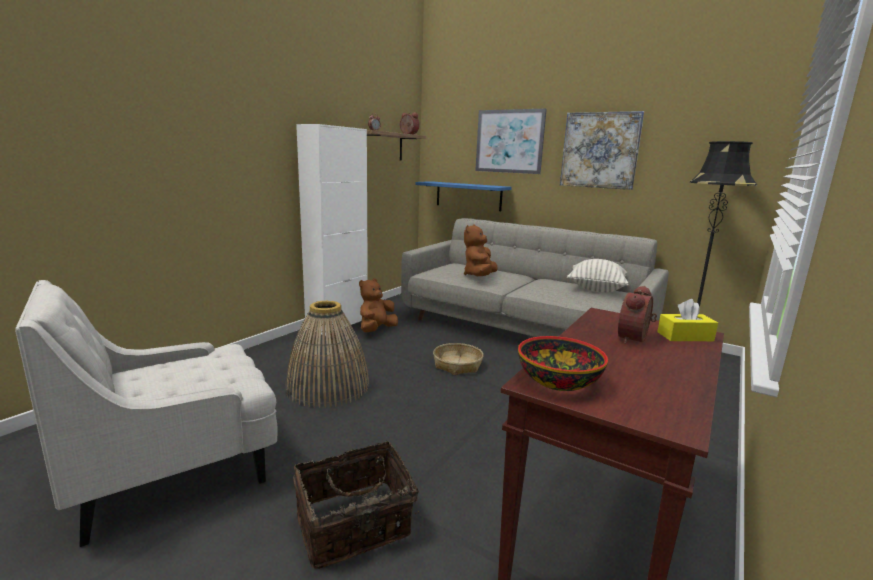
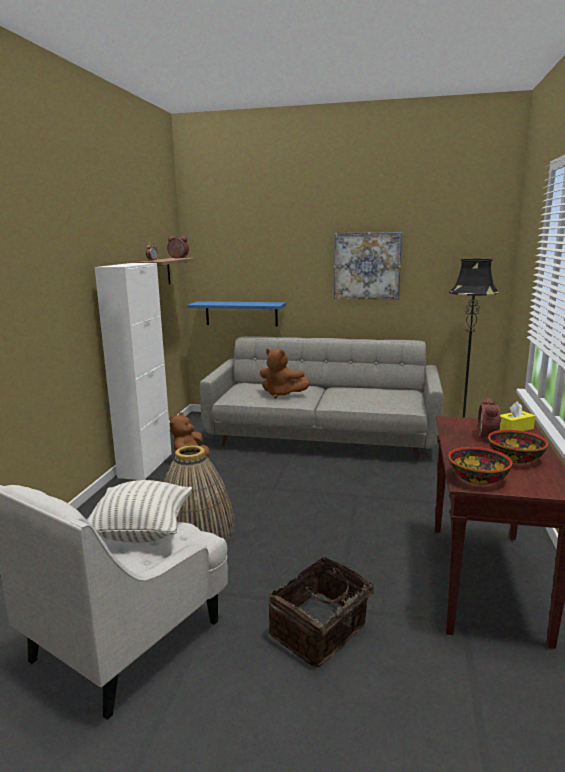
camera: 20 degrees left, 0 degrees up
(457, 365) = (293, 482): basket -> none
(479, 276) = (281, 394): brown plush toy -> brown plush toy turned 60 degrees counterclockwise
(509, 141) = (279, 259): picture -> none
(596, 289) = (387, 391): pillow -> pillow (141, 532)
(645, 368) = (515, 458): none -> bowl

